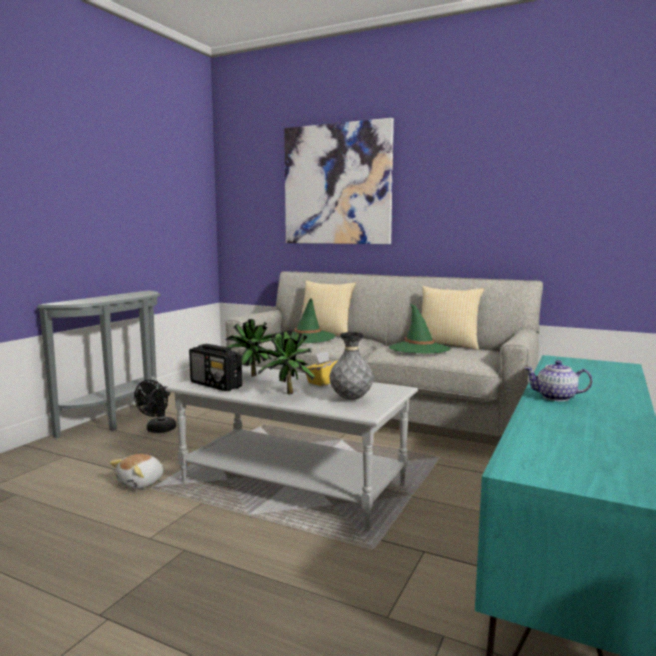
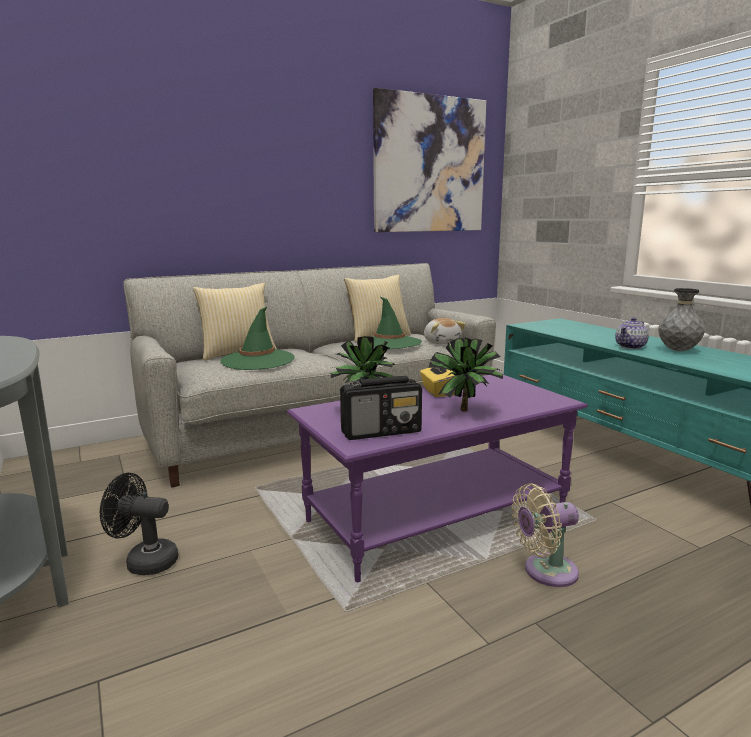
camera: 55 degrees left, 5 degrees up
(141, 483) = (318, 616): plush toy -> plush toy (442, 342)
(158, 430) = (144, 561): black fan -> black fan turned 135 degrees clockwise
(256, 541) = (545, 571): none -> beige fan
(294, 483) = (436, 516): grey coffee table -> purple coffee table
(337, 184) = (196, 153): picture -> picture (429, 165)
(351, 399) = (511, 396): grey vase -> grey vase (678, 350)

